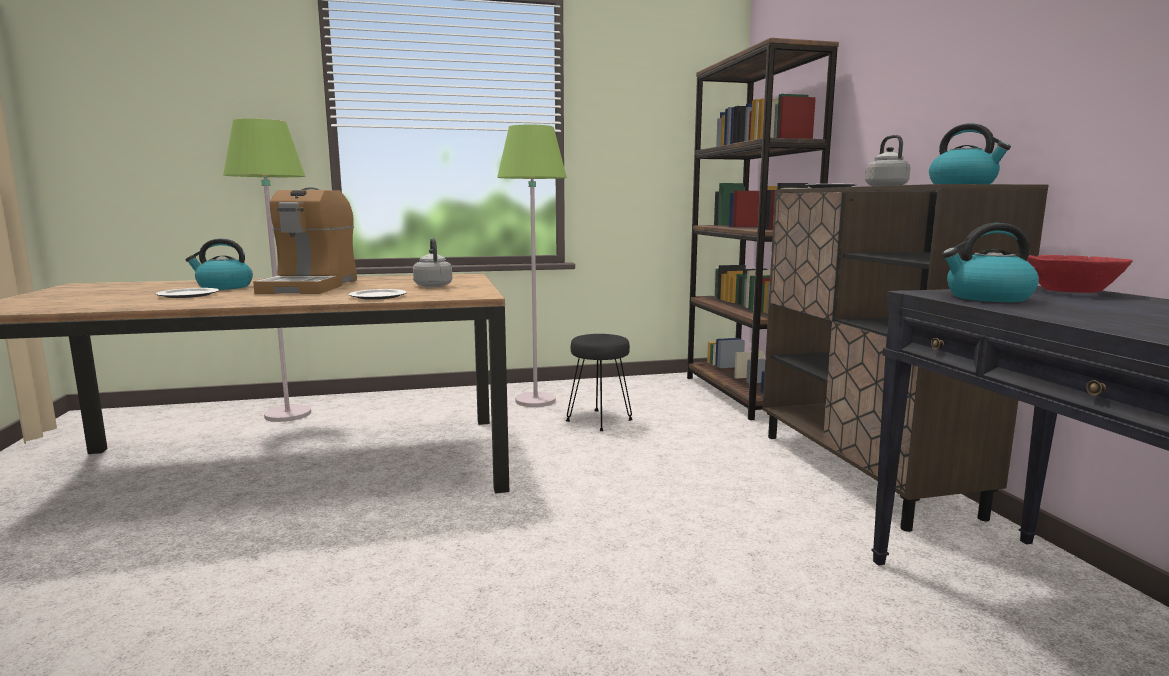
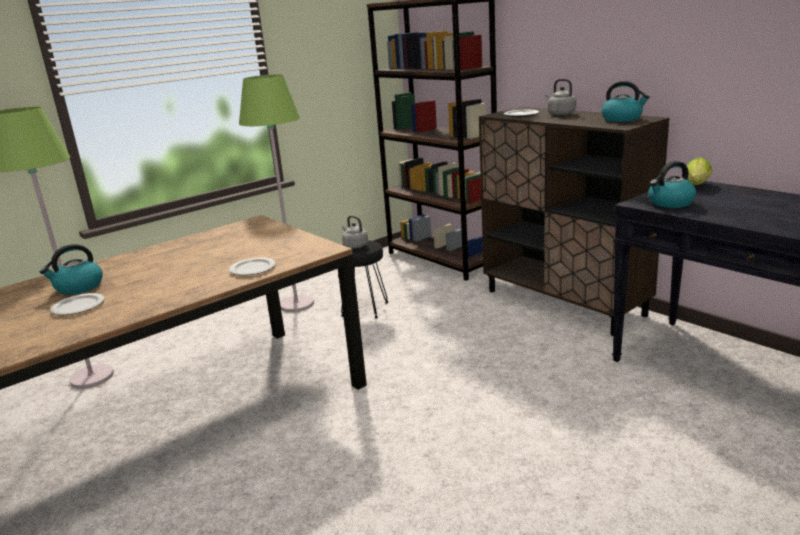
camera: 25 degrees left, 10 degrees up
(311, 286) = (159, 267): coffee machine -> none
(433, 285) = (262, 243): grey kettle -> grey kettle (354, 246)
(1072, 291) = (696, 186): red bowl -> lettuce

